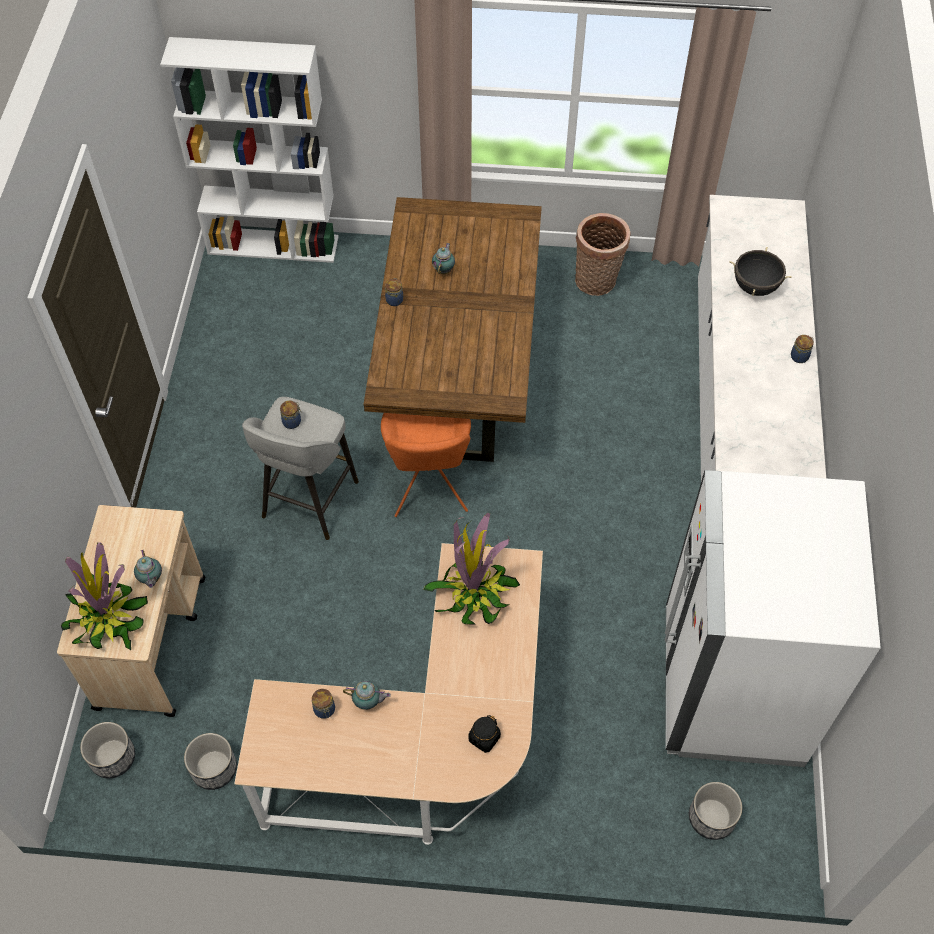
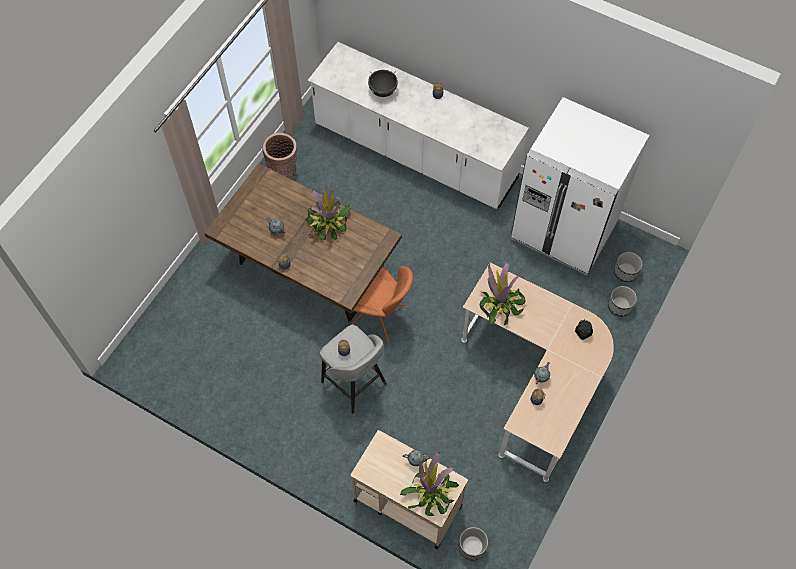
camera: 65 degrees left, 5 degrees up
(214, 769) = (502, 494): planter -> planter (620, 306)
(274, 244) = (145, 333): white bookcase -> none
(490, 320) = (327, 223): none -> potted plant

